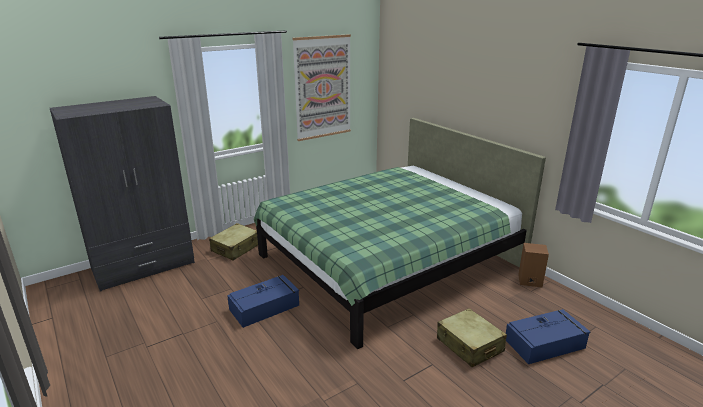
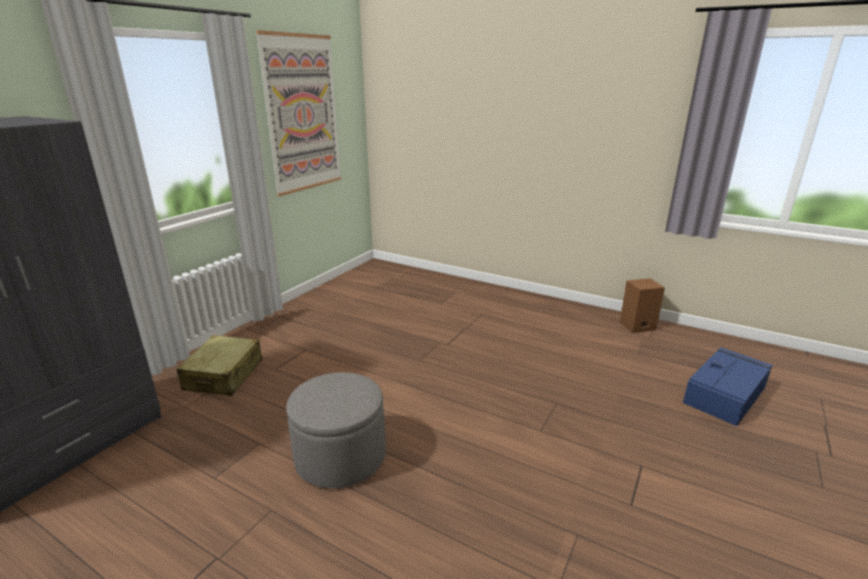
camera: 25 degrees left, 0 degrees up
(265, 307) = (340, 456): blue storage box -> grey ottoman
(387, 261) = (462, 341): green bed -> none
(469, 345) = (656, 423): beige suitcase -> none

